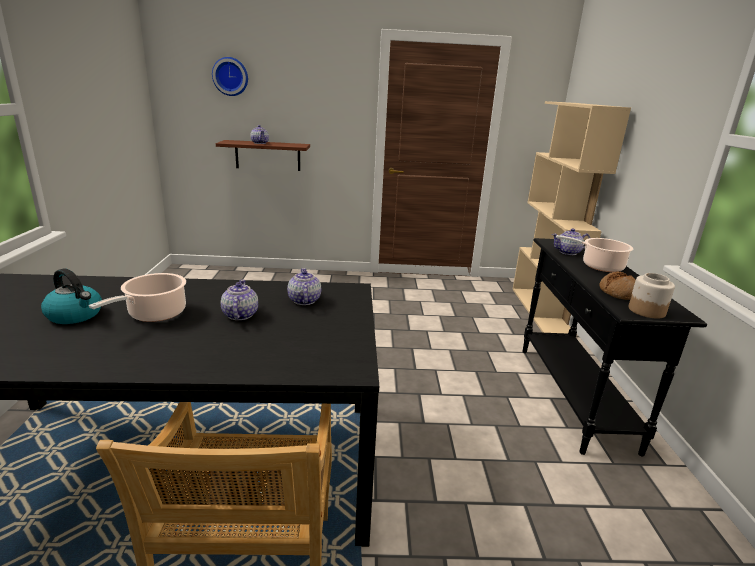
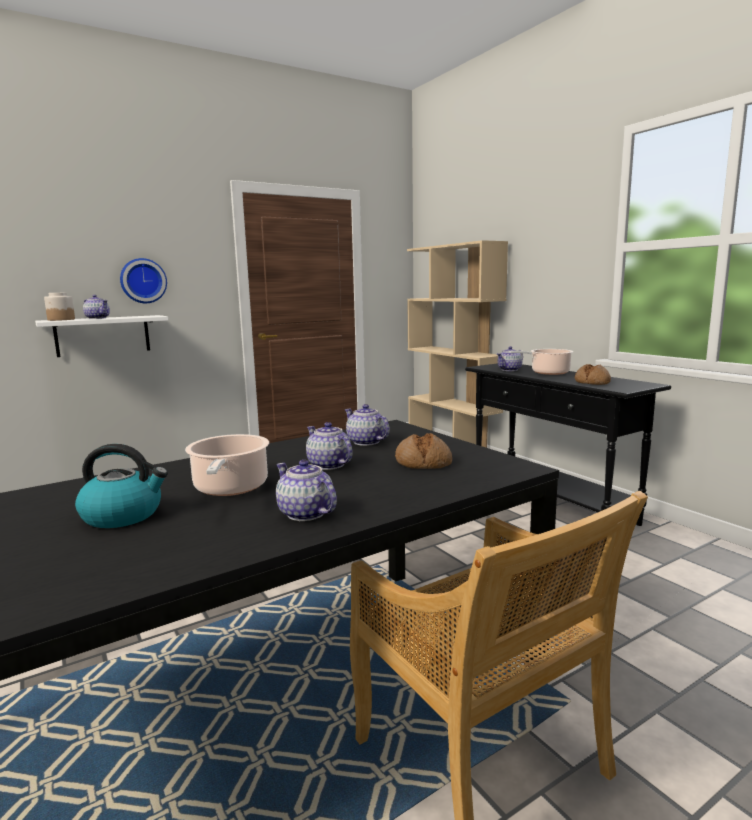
camera: 30 degrees left, 10 degrees down
(148, 354) = (305, 513): none -> teapot
(231, 76) = (39, 236): wall clock -> wall clock (143, 281)
(268, 155) = (103, 335): brown shelf -> white shelf
(299, 336) = (423, 462): none -> bread
(646, 310) = (629, 386): jar -> jar (61, 319)

